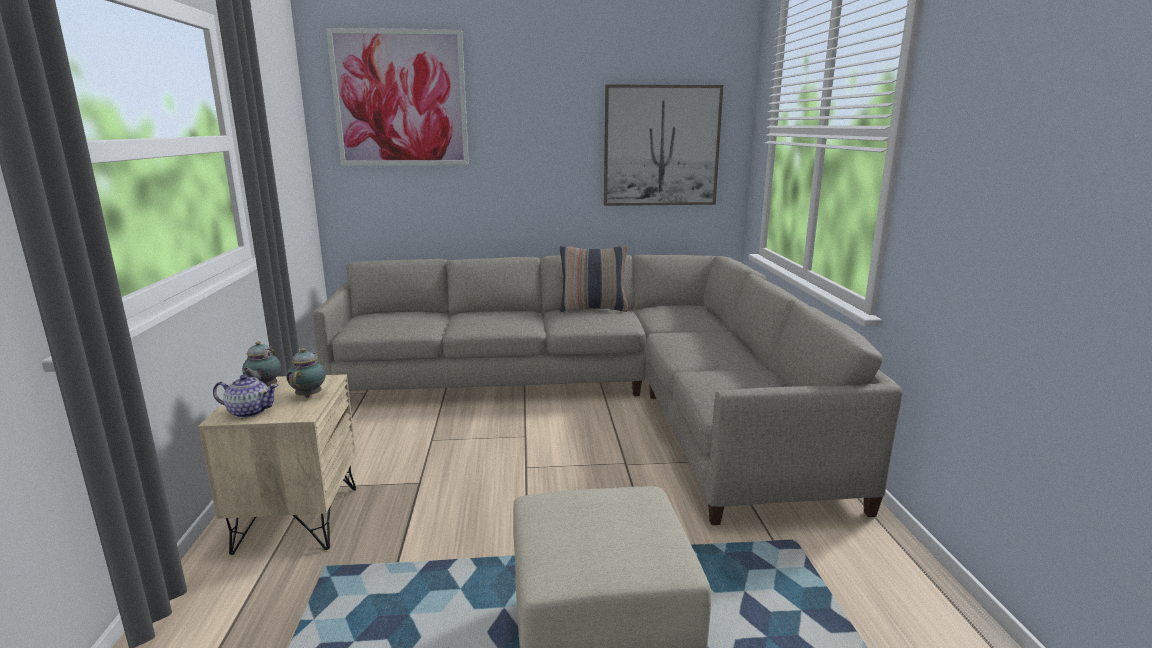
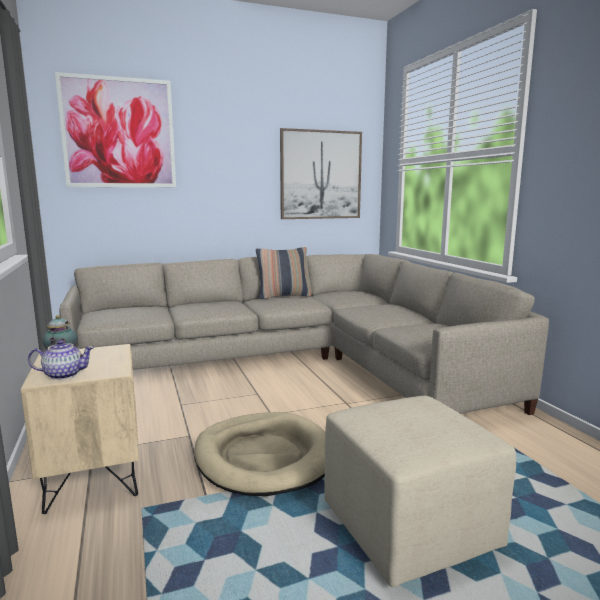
camera: 15 degrees left, 5 degrees down
(310, 395) = (110, 359): teapot -> none
(486, 524) = (264, 457): none -> beige dog bed

